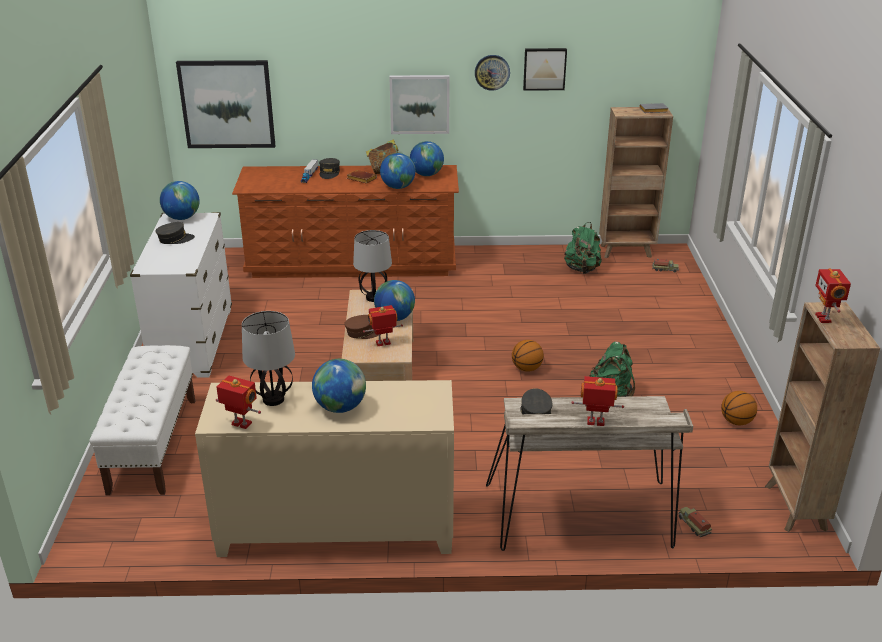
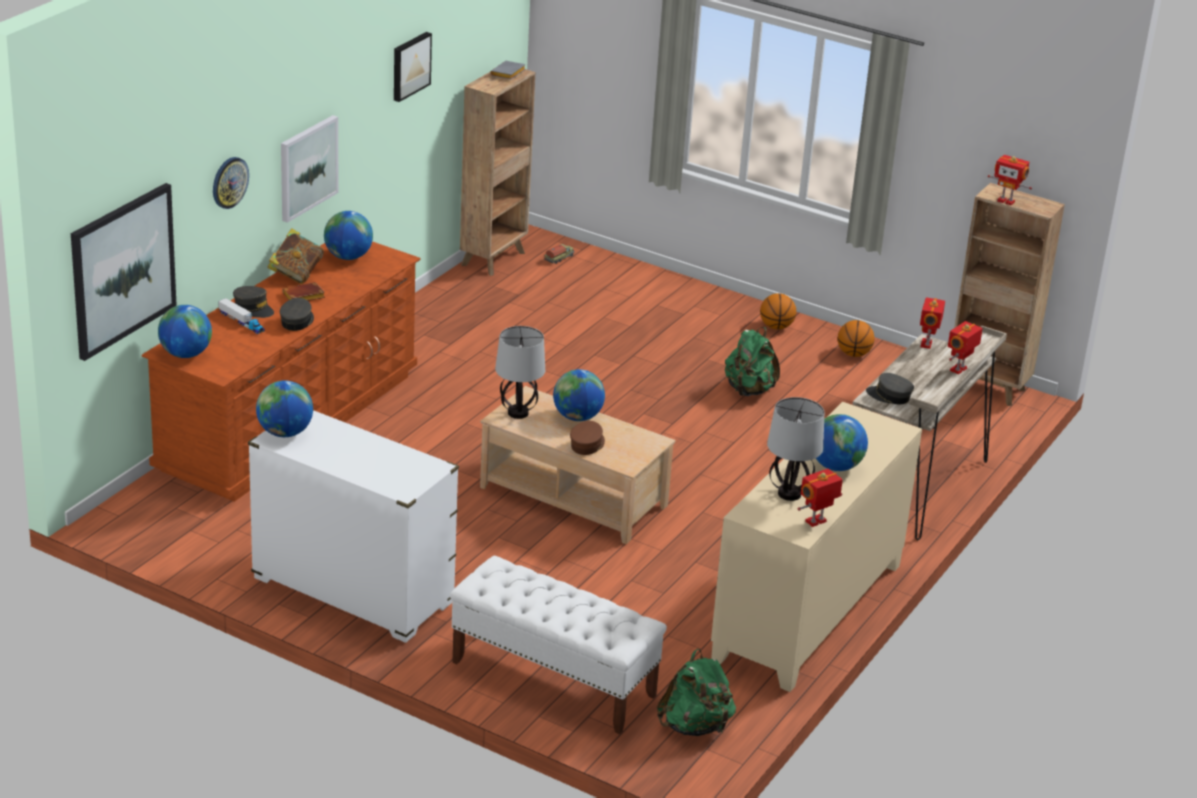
camera: 60 degrees left, 0 degrees up
(175, 239) = (344, 453): grey cap -> grey cap (297, 321)
(383, 343) = (622, 441): toy robot -> toy robot (927, 344)
(398, 187) = (359, 285): globe -> globe (185, 354)
(492, 72) = (368, 92): wall clock -> wall clock (229, 182)
(527, 368) = (656, 412): basketball -> basketball (776, 327)
(582, 269) = (499, 298): green backpack -> green backpack (695, 726)
(693, 525) = (967, 440): toy truck -> none

